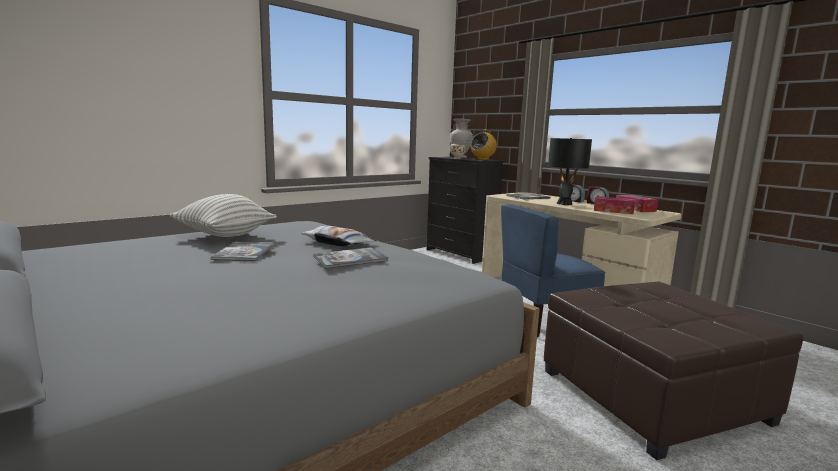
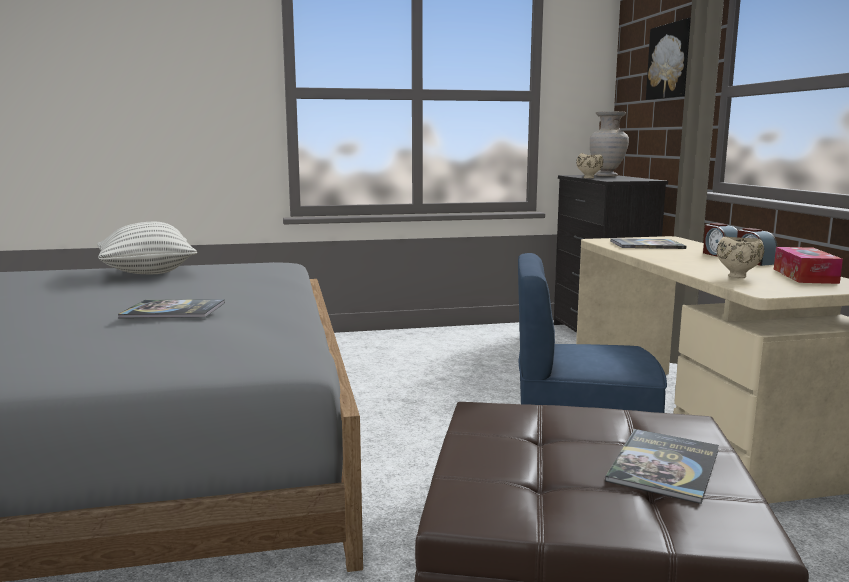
camera: 30 degrees right, 0 degrees up
(244, 252) = (110, 292): book -> book (664, 466)
(338, 243) = (238, 292): pillow -> none
(482, 159) = (631, 179): radio -> none
(502, 92) = (672, 61): none -> picture
(564, 204) = (678, 259): black table lamp -> none
(613, 211) = (738, 276): tissue box -> beige bowl

